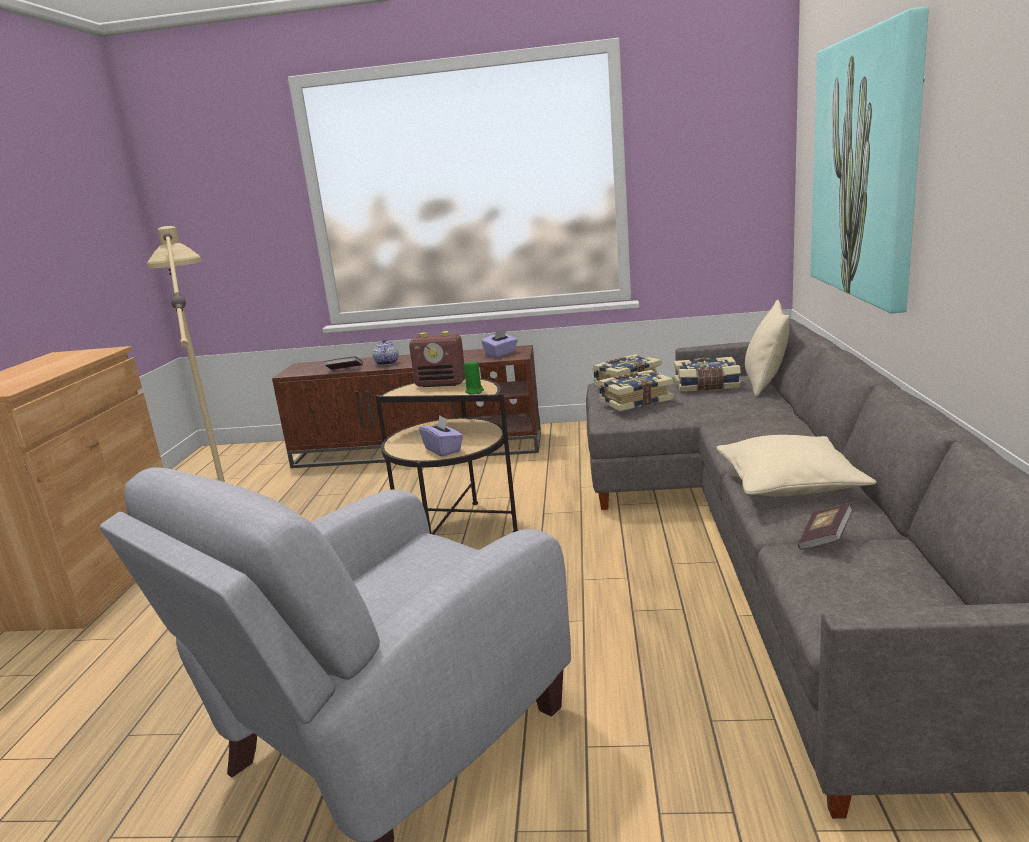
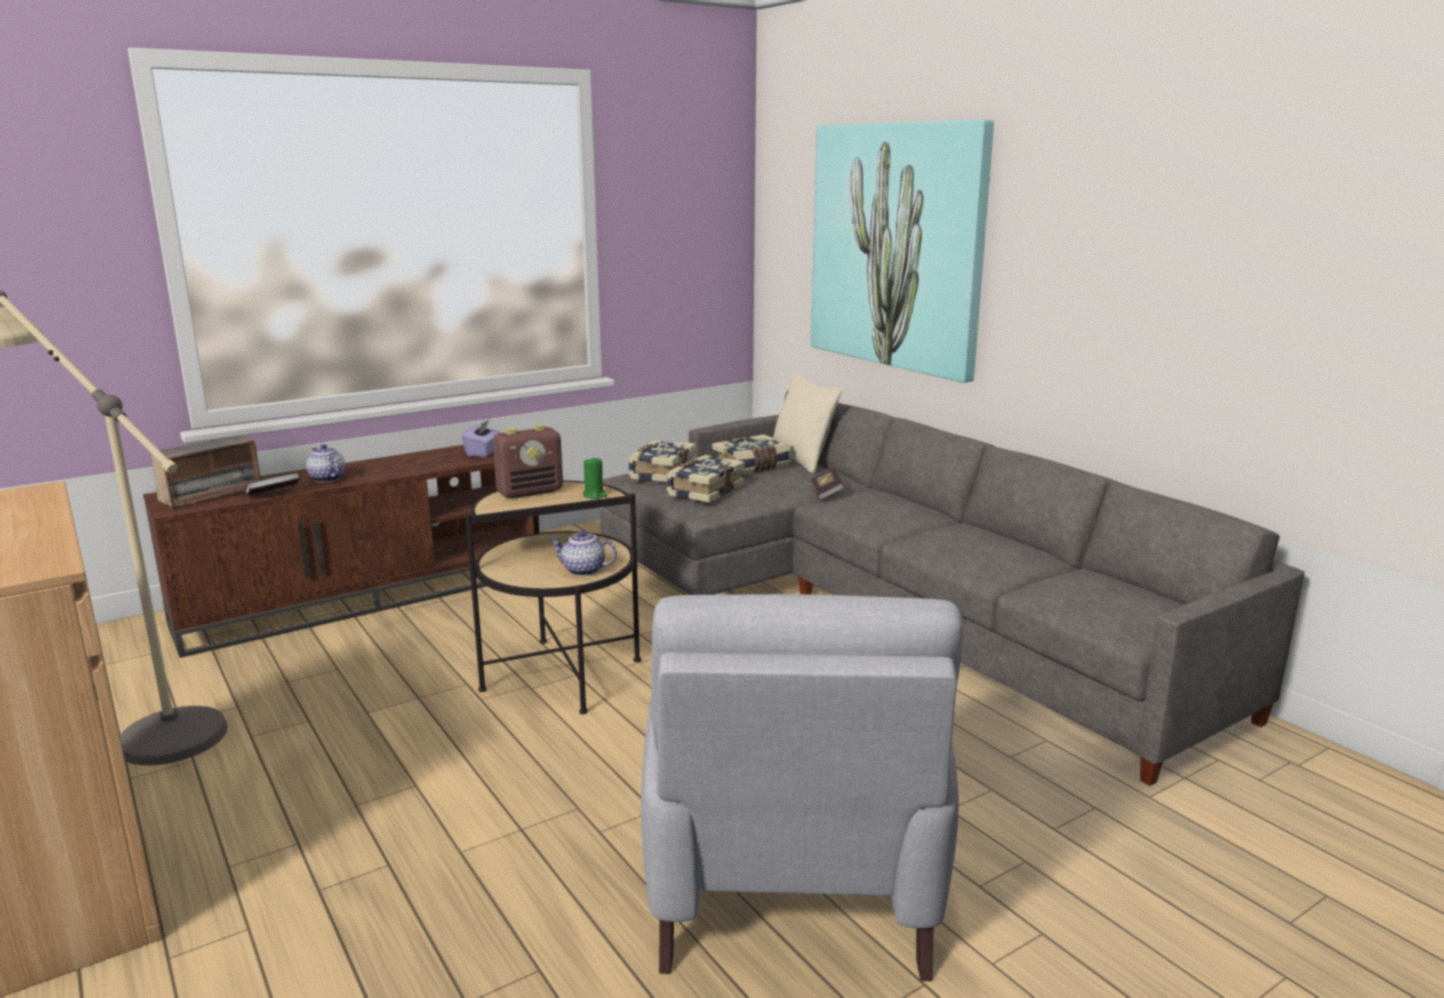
camera: 40 degrees left, 0 degrees up
(319, 367) = (212, 494): none -> radio
(443, 450) = (583, 570): purple tissue box -> teapot
(789, 484) = (957, 543): beige pillow -> none
(824, 539) = (1042, 579): book -> book (826, 493)

